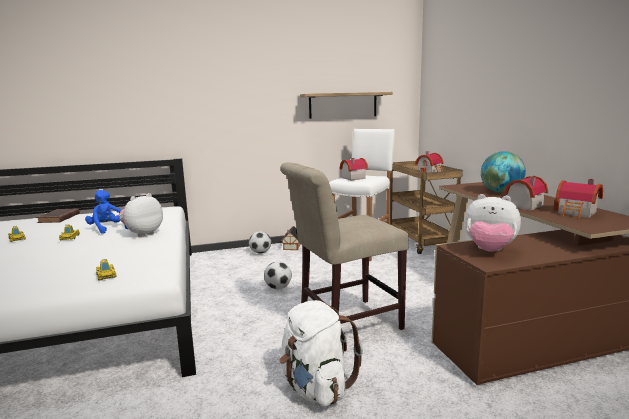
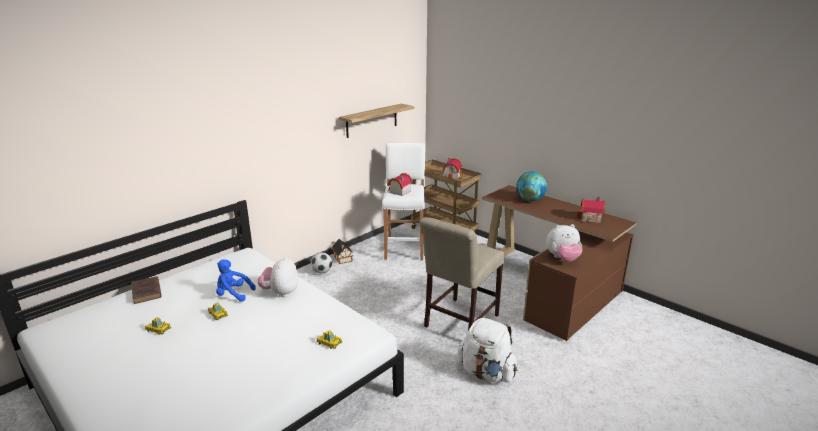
camera: 30 degrees left, 10 degrees up
(278, 288) = (379, 305): football -> none
(521, 206) = (557, 216): toy house -> none

